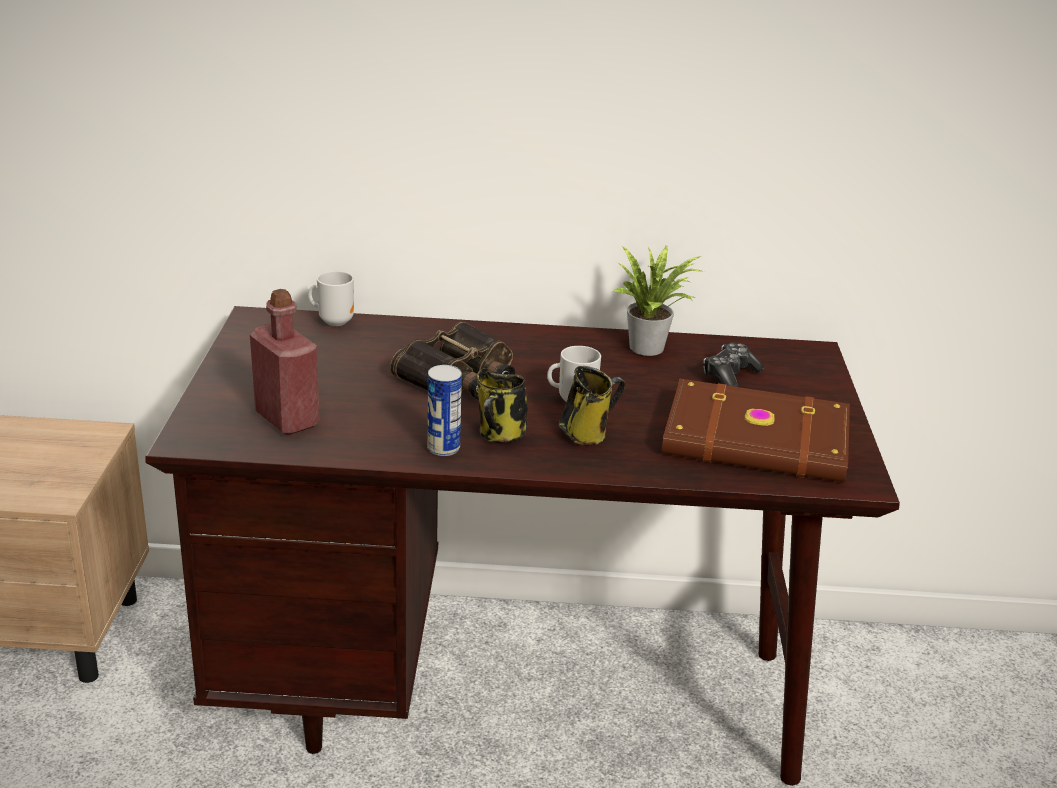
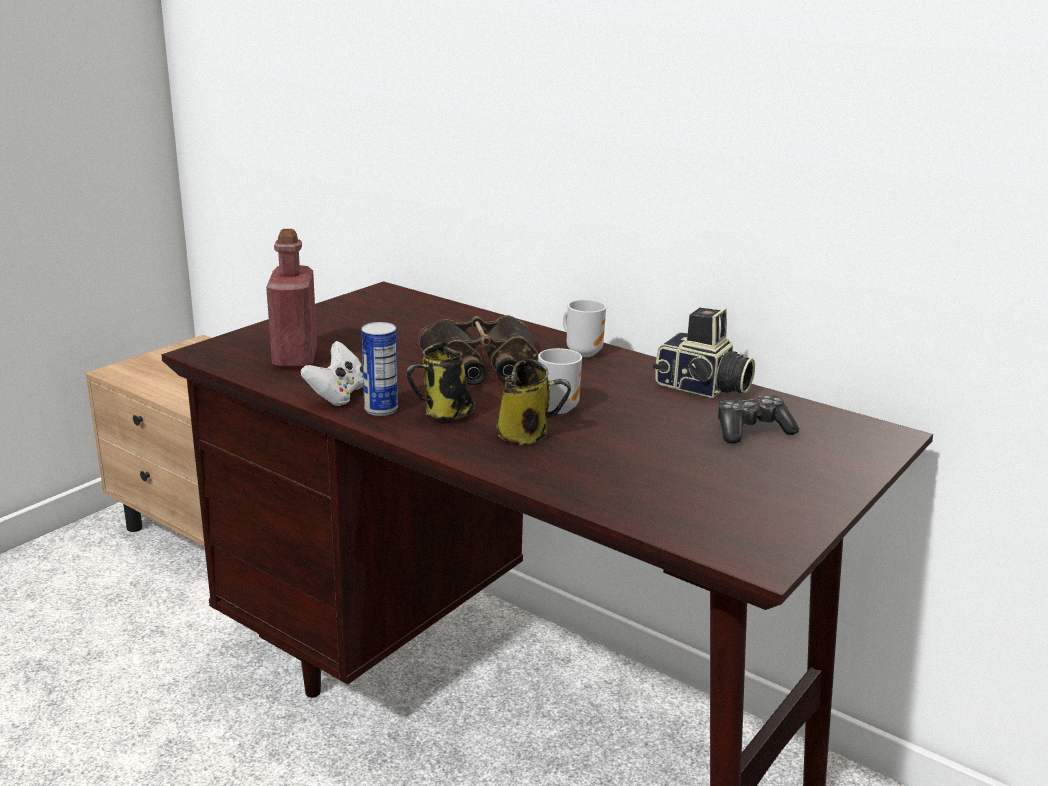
camera: 35 degrees right, 5 degrees down
(334, 321) = (441, 306): mug -> mug (583, 352)
(387, 446) = (338, 395): none -> white game controller
(651, 348) = (702, 388): potted plant -> camera
(757, 441) = (694, 490): brown book -> none

